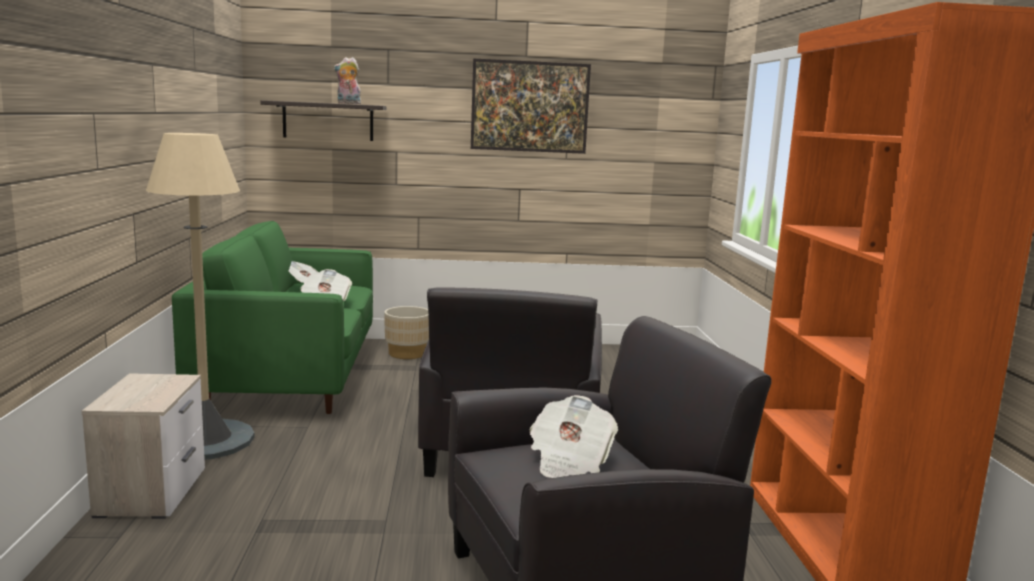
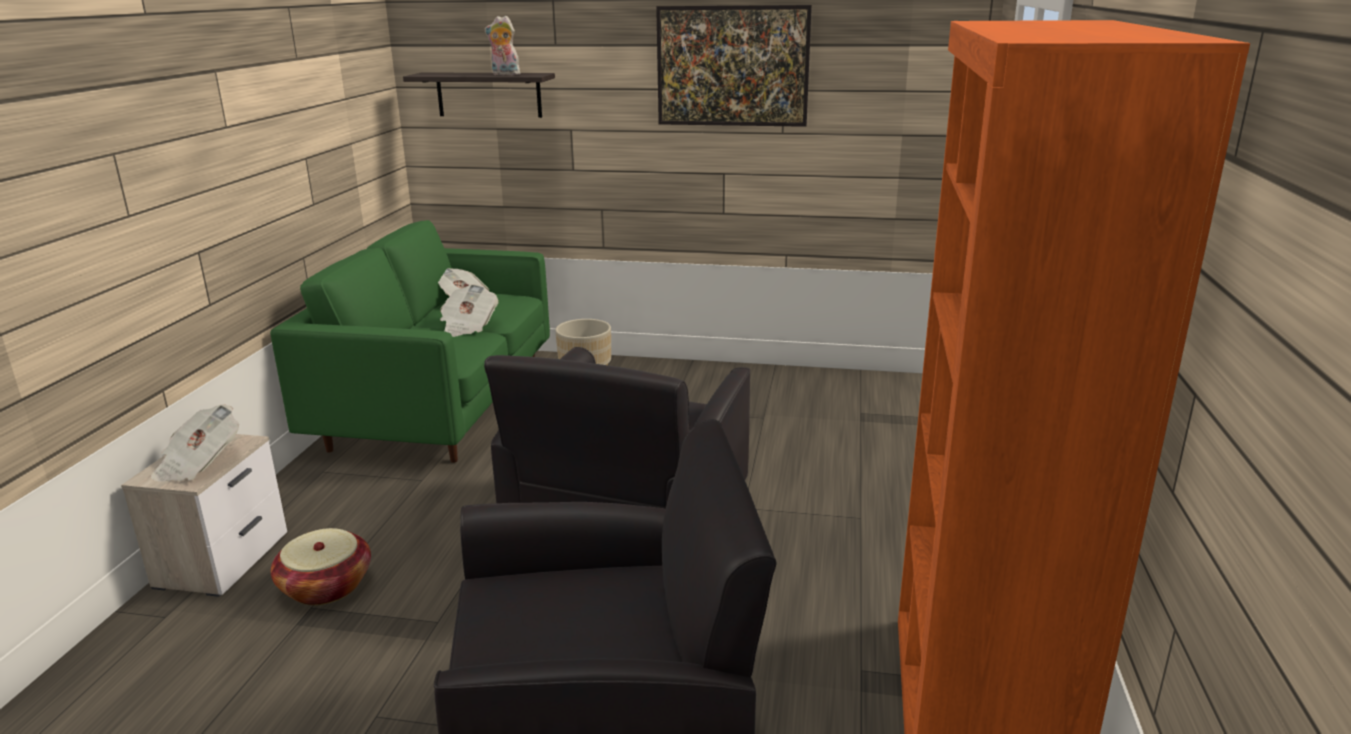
camera: 15 degrees right, 10 degrees up
(205, 440) = (308, 492): beige floor lamp -> none
(266, 504) = (326, 586): none -> basket
(569, 460) = (576, 607): newspaper -> newspaper (199, 465)

